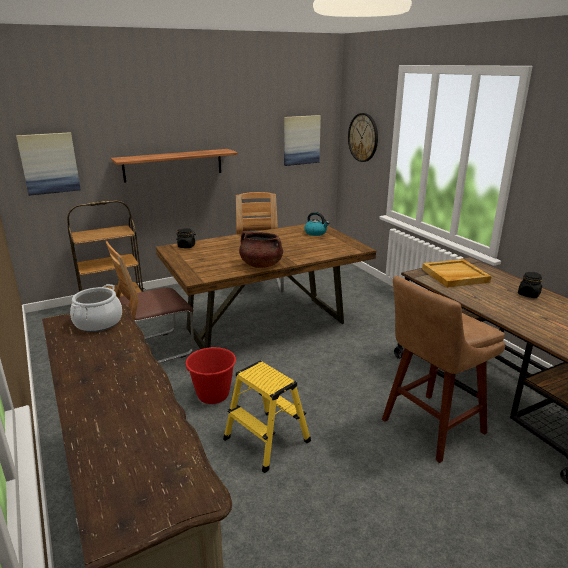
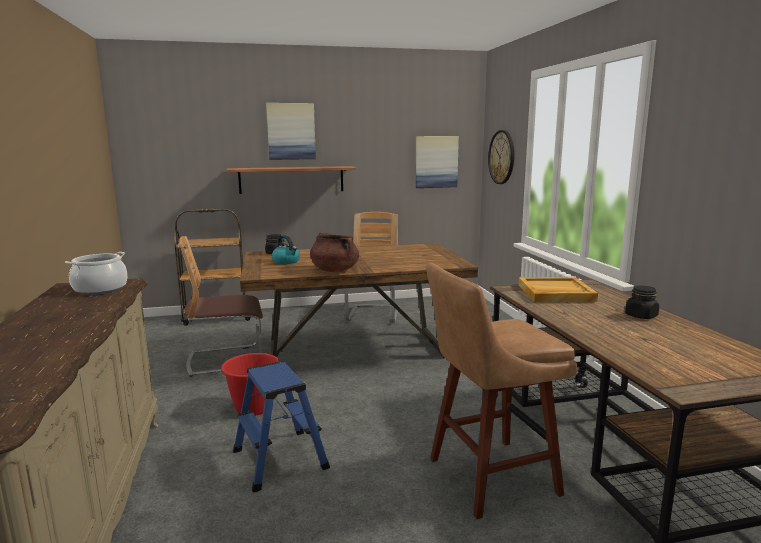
camera: 15 degrees right, 10 degrees down
(49, 163) = (167, 170): picture -> picture (291, 131)
(266, 439) = (280, 459): yellow step ladder -> blue step ladder
(316, 233) = (423, 250): kettle -> kettle (286, 261)

